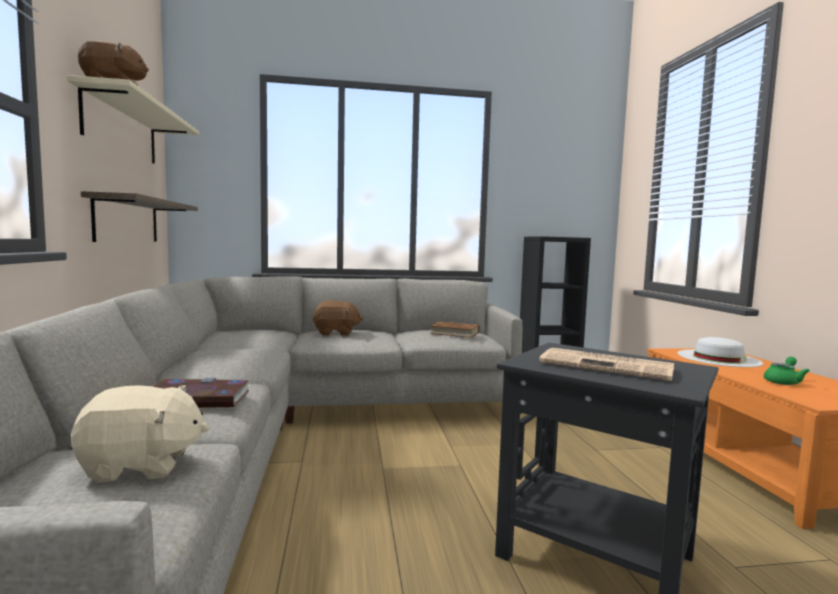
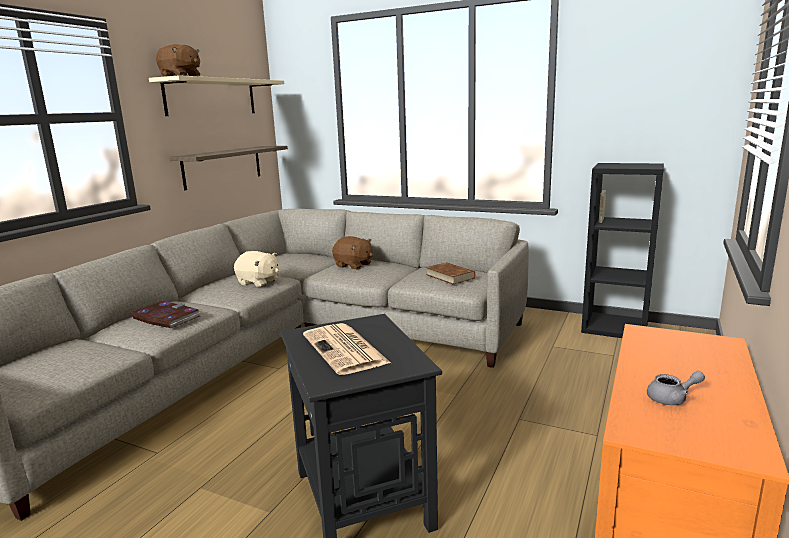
camera: 35 degrees right, 10 degrees up
(141, 466) = (81, 358): beige plush toy -> beige plush toy (258, 282)
(718, 358) = (683, 352): white hat -> none
(783, 381) = (672, 399): green teapot -> grey teapot

